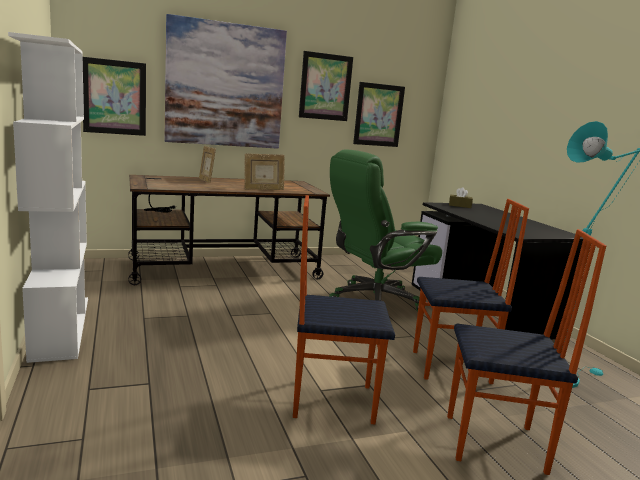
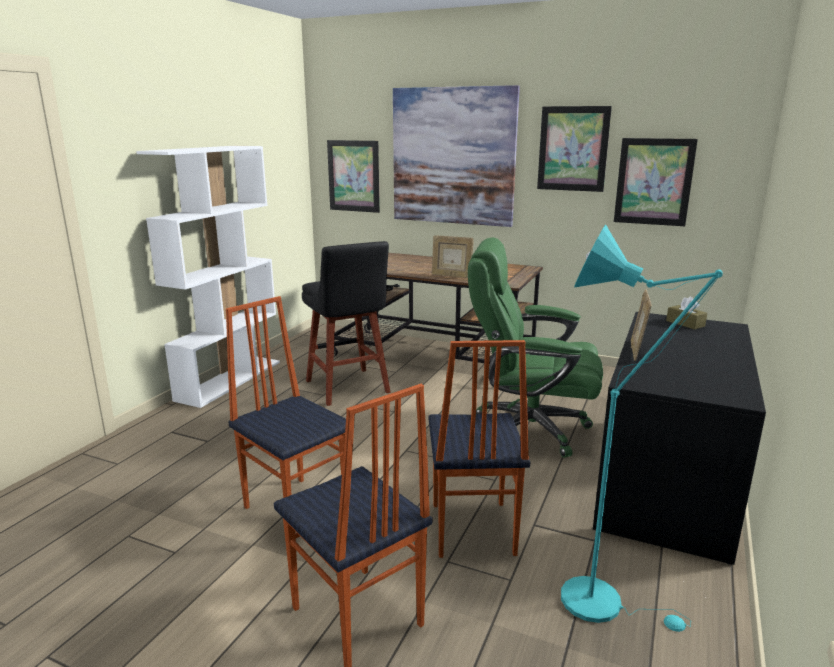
camera: 45 degrees right, 5 degrees up
(199, 305) = (347, 387): none -> black stool
(206, 181) = (418, 261): picture frame -> picture frame (636, 351)
(452, 368) = (471, 529): chair -> chair turned 45 degrees clockwise

